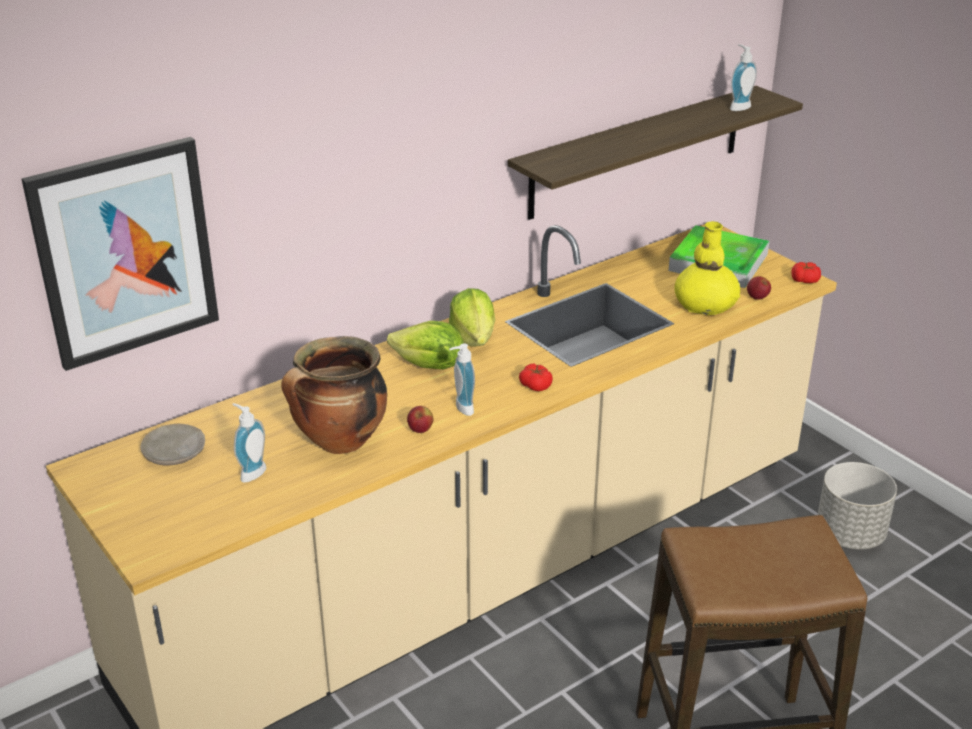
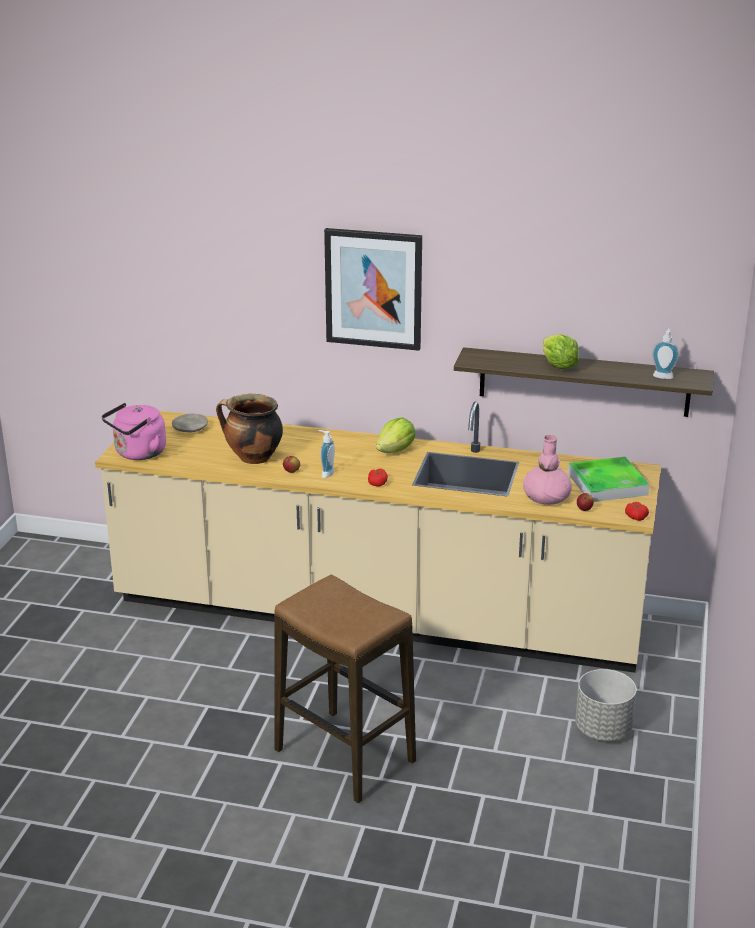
camera: 50 degrees right, 5 degrees down
(125, 252) = (202, 311): picture -> picture (373, 288)
(174, 532) = (138, 454): none -> pink kettle
(250, 472) = (201, 450): soap dispenser -> none
(430, 366) = (351, 451): lettuce -> lettuce (558, 366)
(705, 304) = (546, 497): yellow vase -> pink vase

